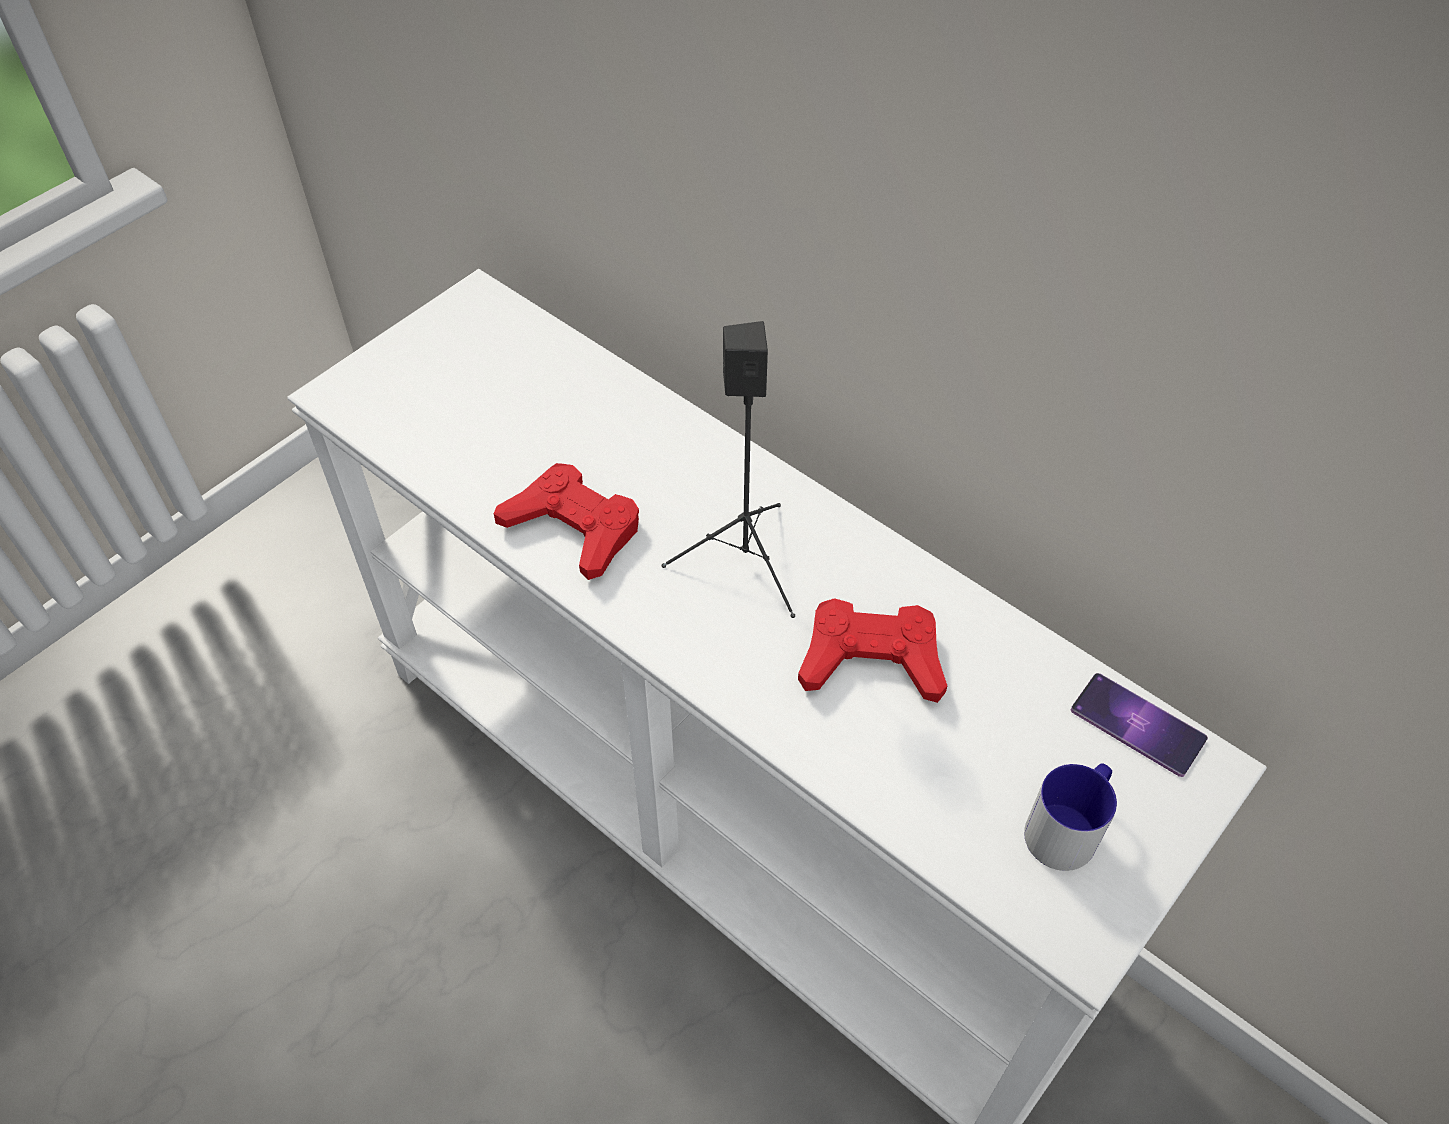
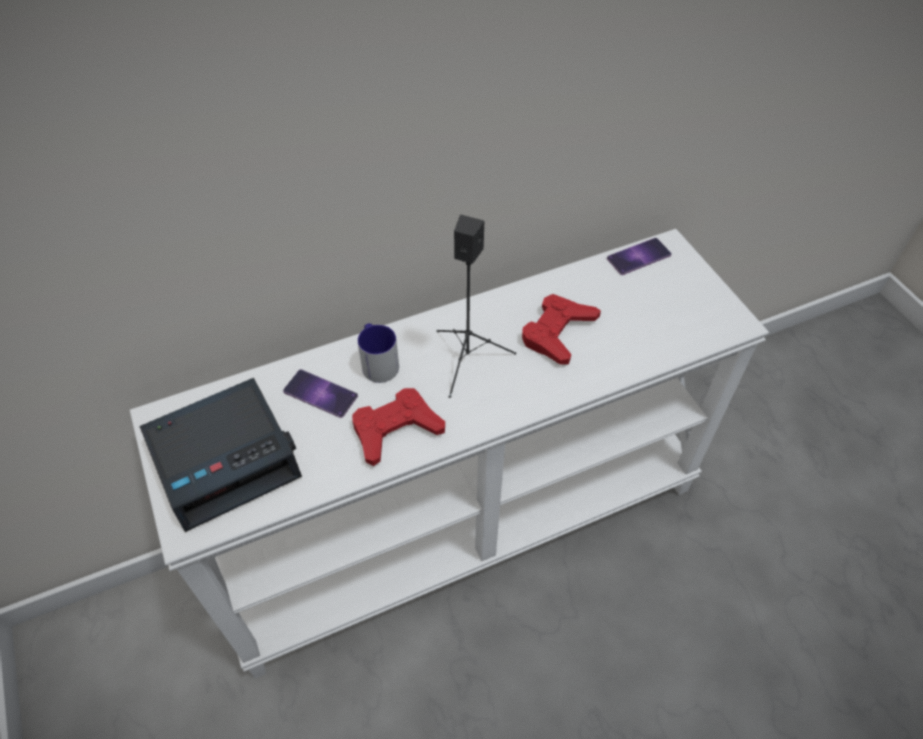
camera: 65 degrees left, 0 degrees up
(447, 381) = (226, 459): none -> alarm clock
(592, 425) = (320, 393): none -> phone
(1068, 827) = (681, 302): mug -> mug (378, 362)

